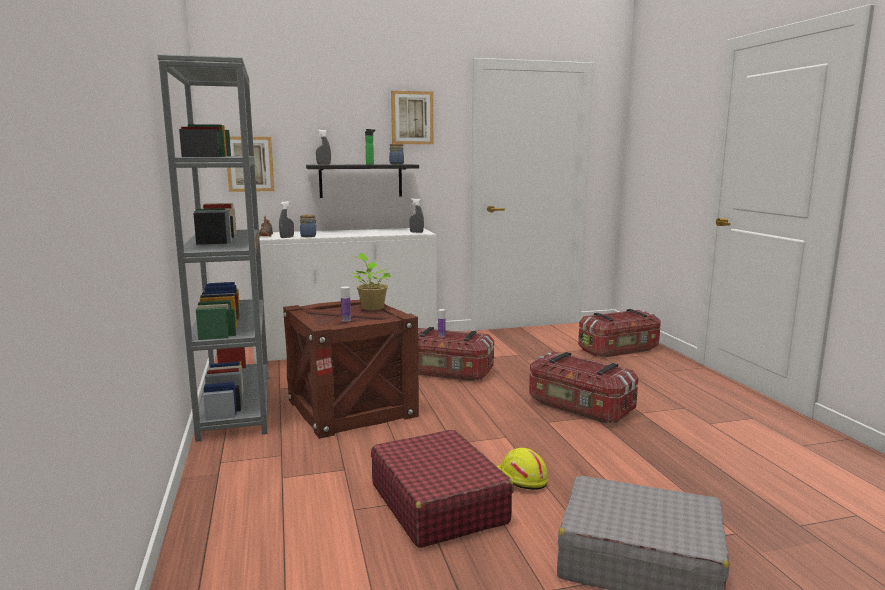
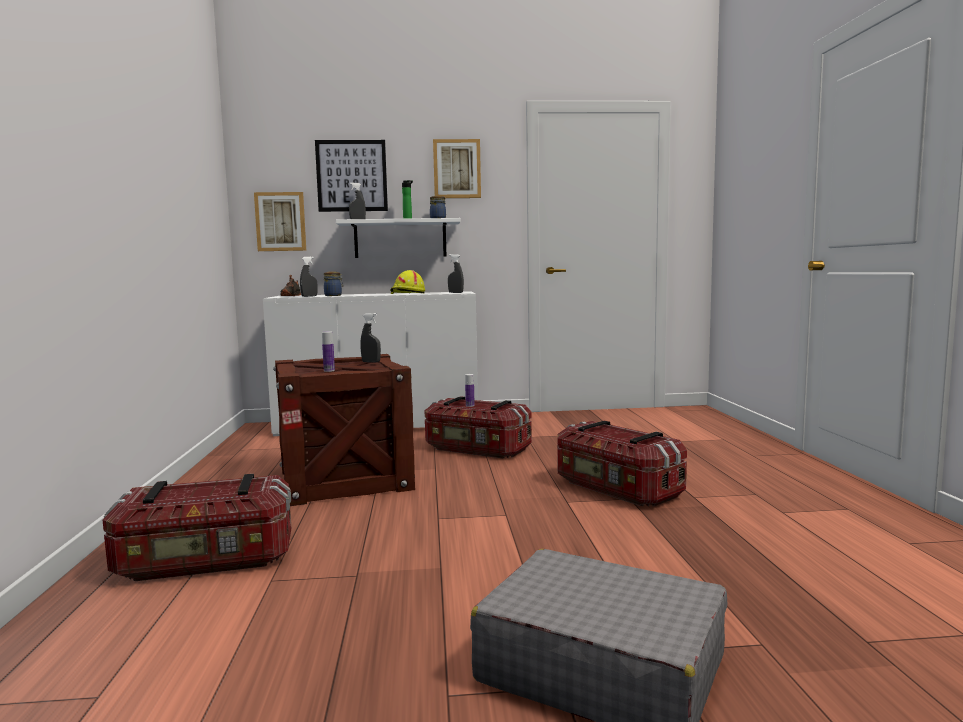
camera: 10 degrees right, 5 degrees down
(236, 405) = (223, 472): grey bookcase -> none
(316, 122) = (351, 176): none -> picture
(361, 180) = (400, 239): black shelf -> white shelf
(371, 307) = (371, 362): potted plant -> grey spray bottle
(438, 503) = (376, 580): red suitcase -> none
(519, 480) = (494, 561): yellow hard hat -> yellow hard hat (407, 293)
(619, 350) = (699, 433): storage box -> storage box (206, 562)

